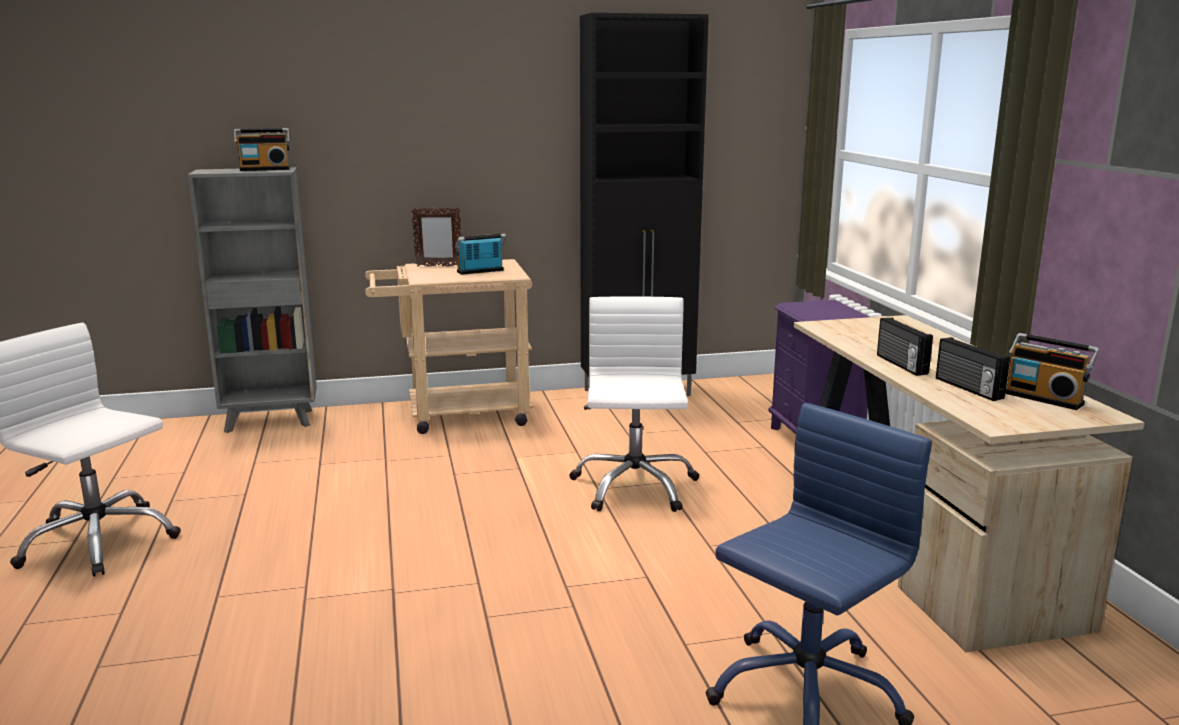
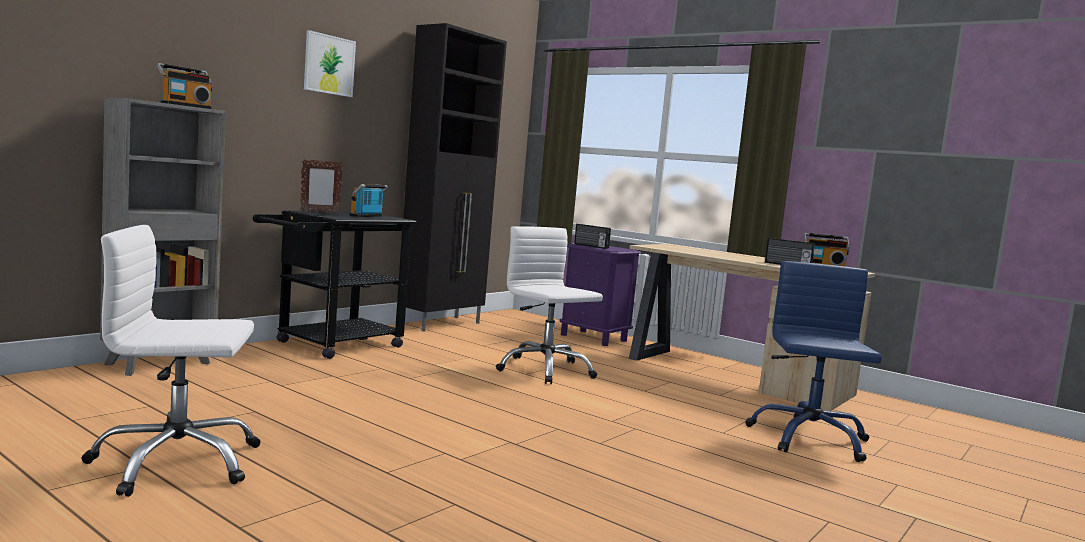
camera: 40 degrees left, 10 degrees down
(454, 90) = (329, 64): none -> picture
(456, 415) = (331, 345): beige cart -> black cart
(900, 364) = (734, 258): radio -> radio (591, 246)

